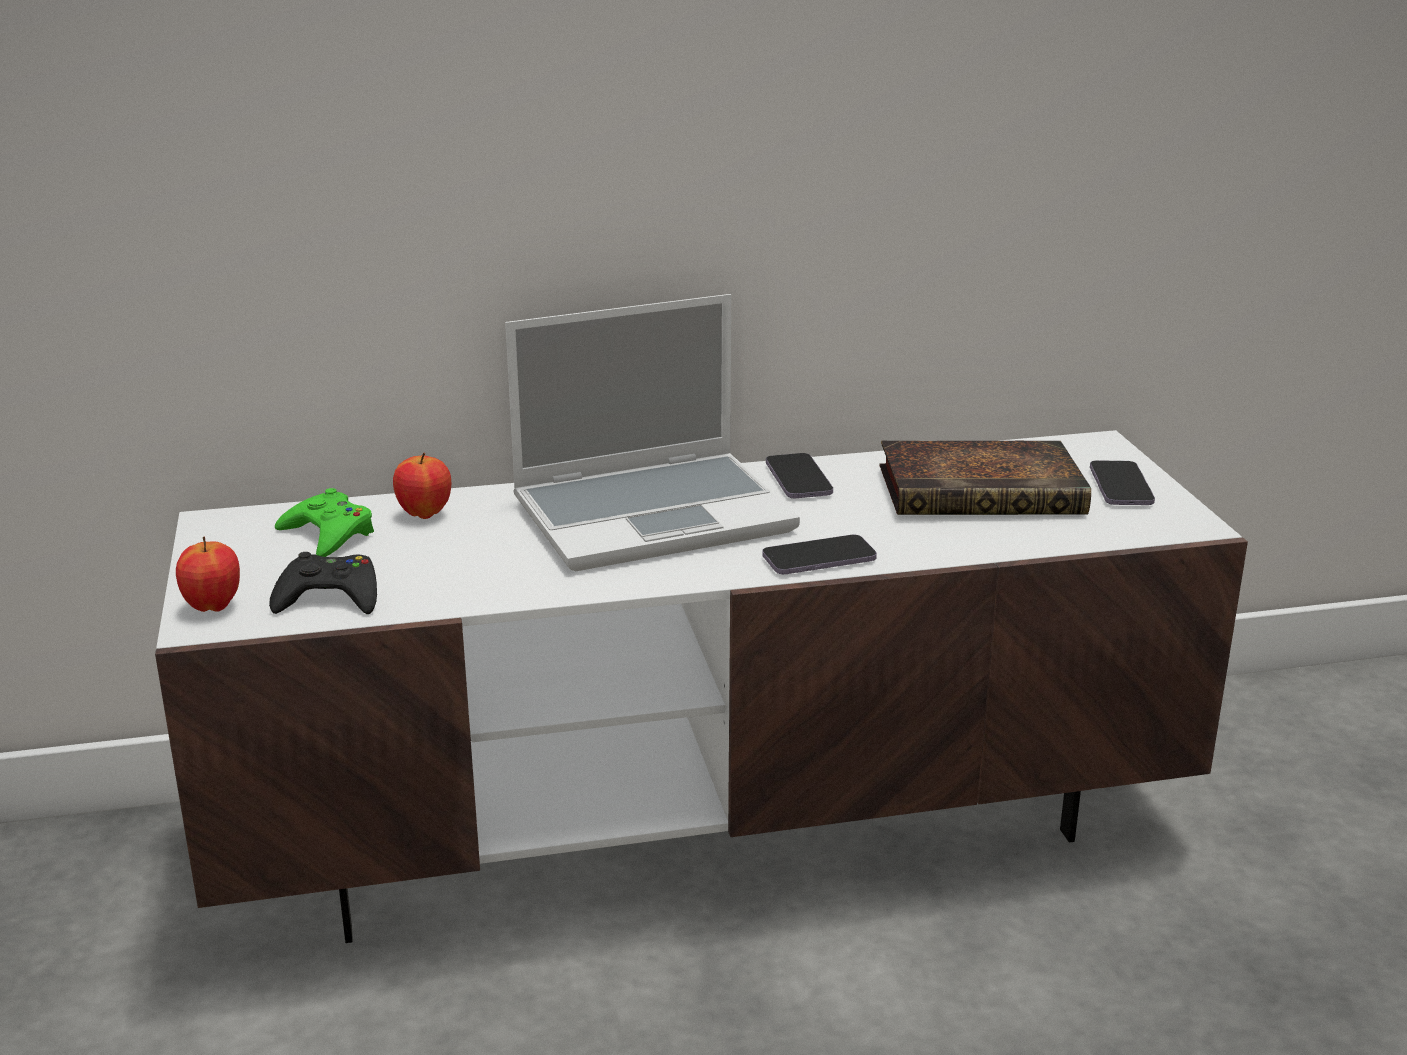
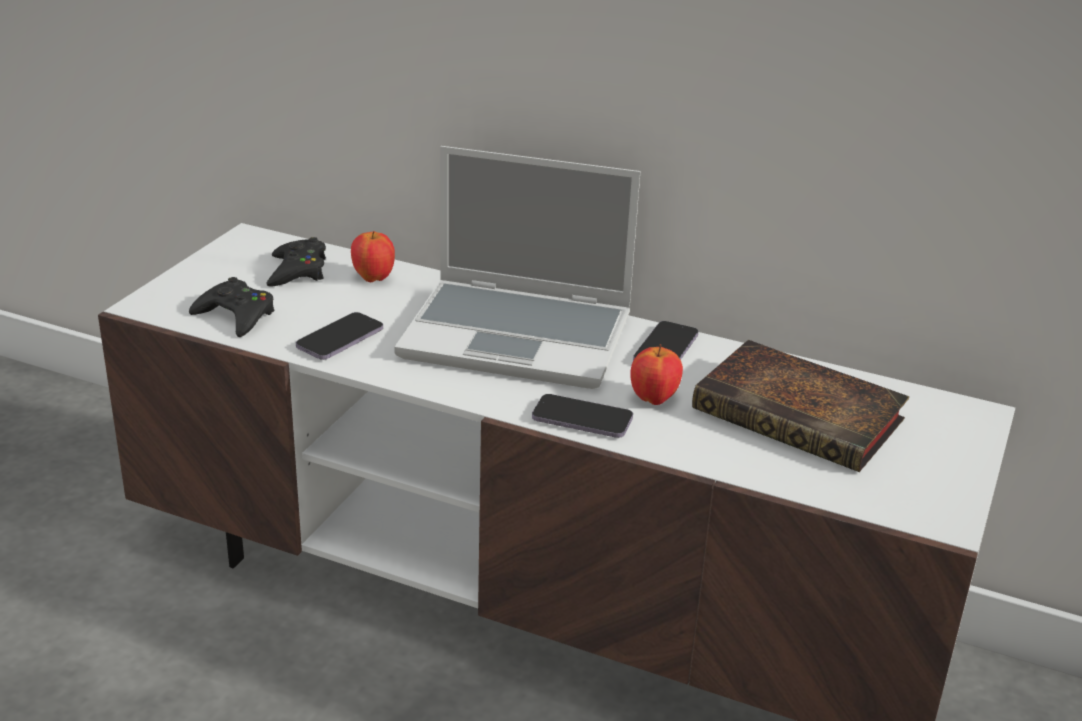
camera: 35 degrees right, 5 degrees up
(213, 607) = (167, 296): apple -> apple (653, 399)
(328, 534) = (297, 271): green game controller -> black game controller
(1120, 487) = (932, 460): phone -> phone (340, 339)

